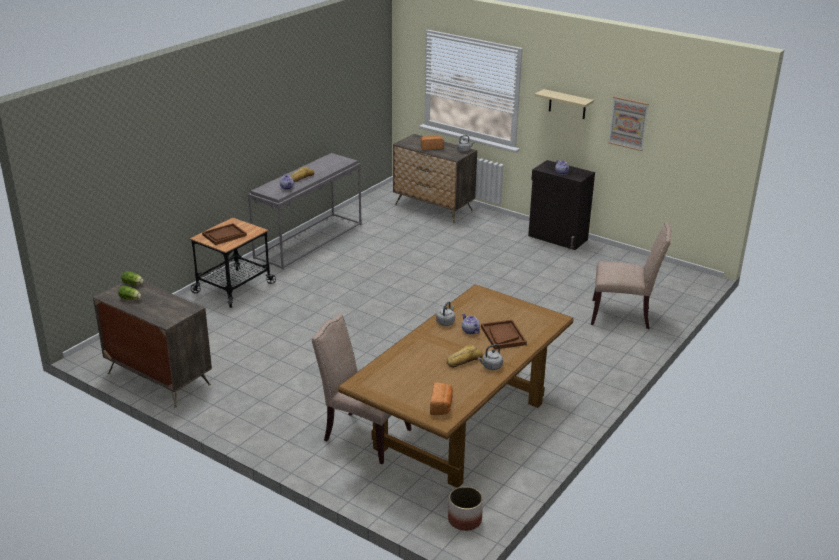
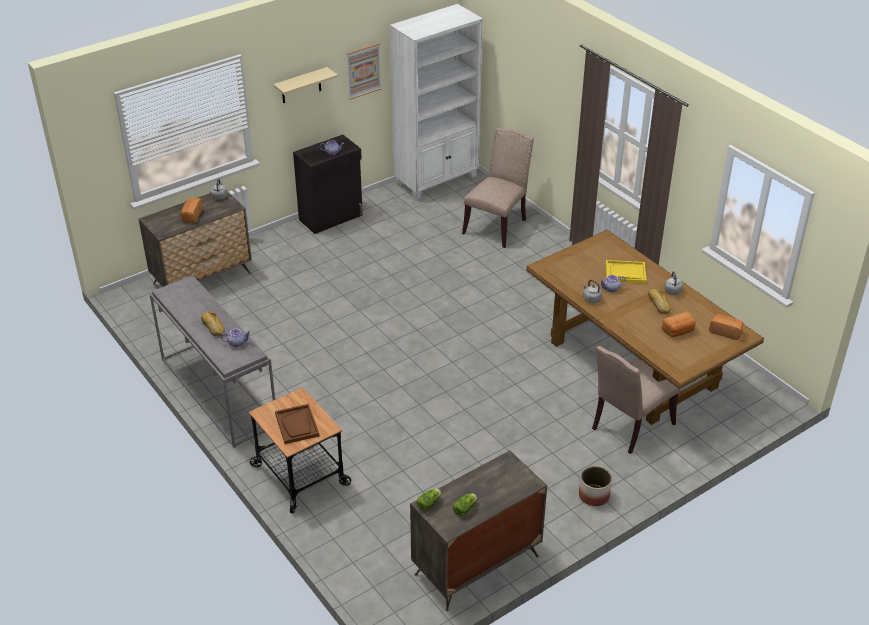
camera: 70 degrees left, 10 degrees up
(423, 377) = (678, 331): none -> bread
(465, 520) = (758, 393): planter -> planter (594, 495)
(503, 336) = (625, 273): brown tray -> yellow tray
(666, 273) = (437, 180): none -> white bookcase

